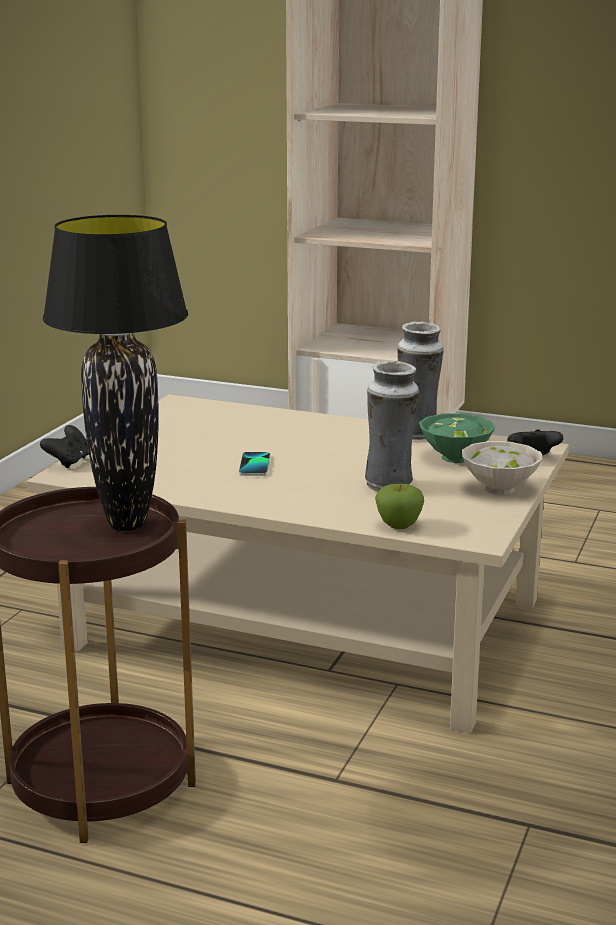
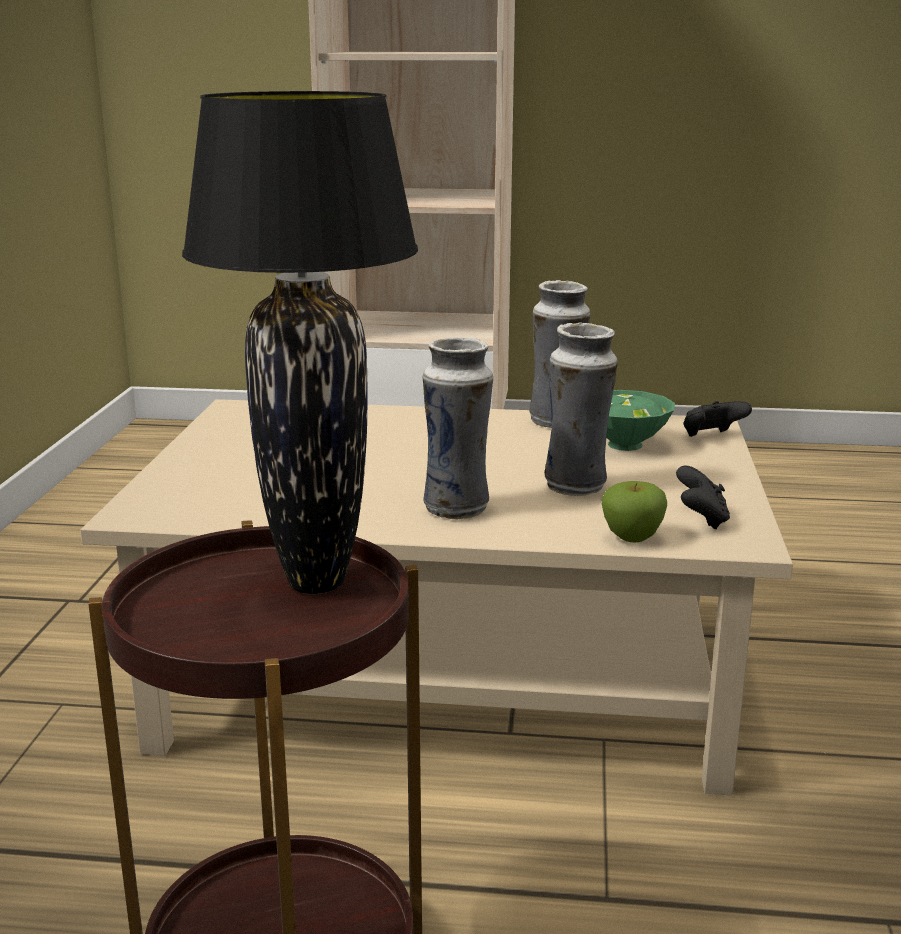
camera: 15 degrees left, 0 degrees up
(69, 462) = (130, 497): black game controller -> black game controller (701, 520)
(255, 465) = (387, 477): phone -> none
(289, 492) = (457, 508): none -> vase
(499, 488) = (709, 476): white bowl -> none

